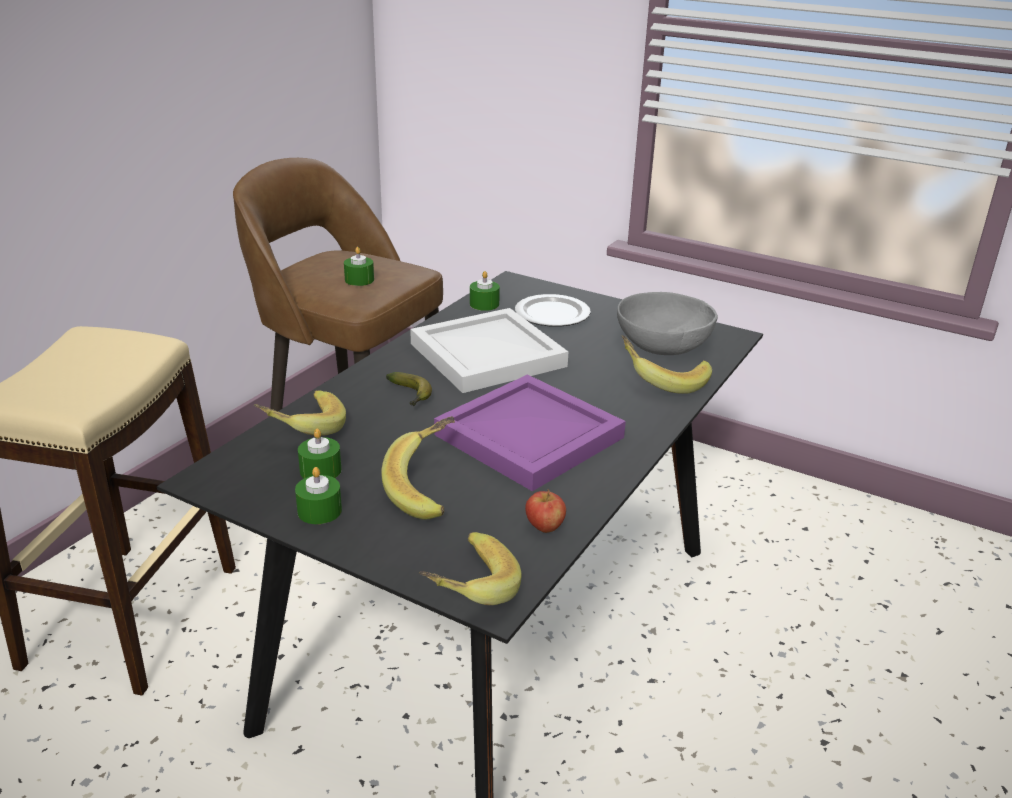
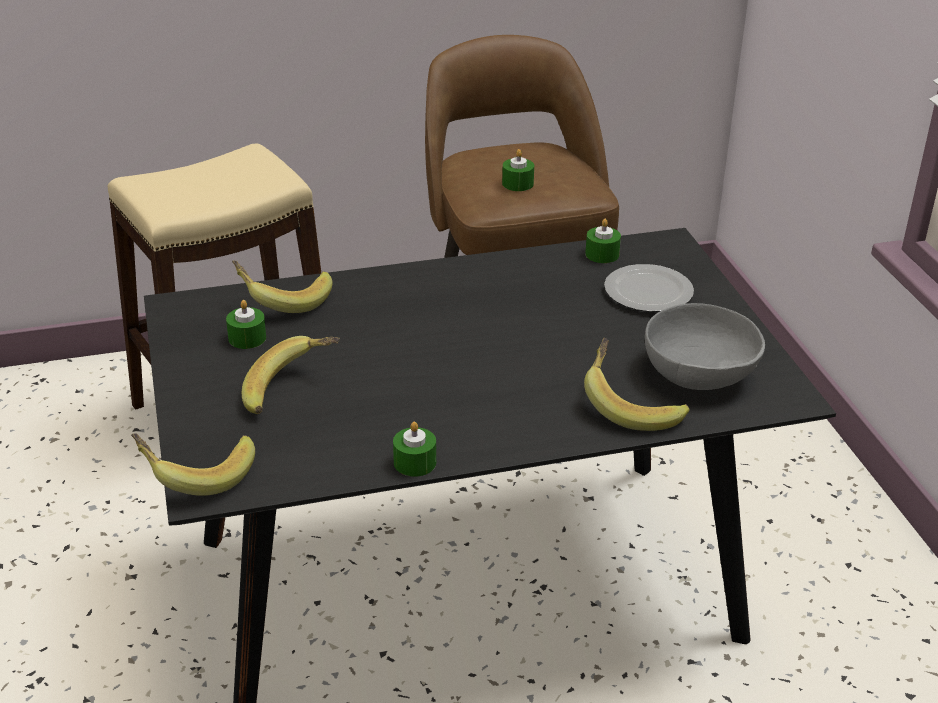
camera: 45 degrees right, 5 degrees up
(319, 511) = (202, 367): green candle -> green candle (415, 462)
(410, 396) = (399, 311): banana -> none
(485, 354) = (518, 303): white tray -> none
(529, 434) = (431, 390): purple tray -> none
(544, 527) = (317, 466): apple -> none

